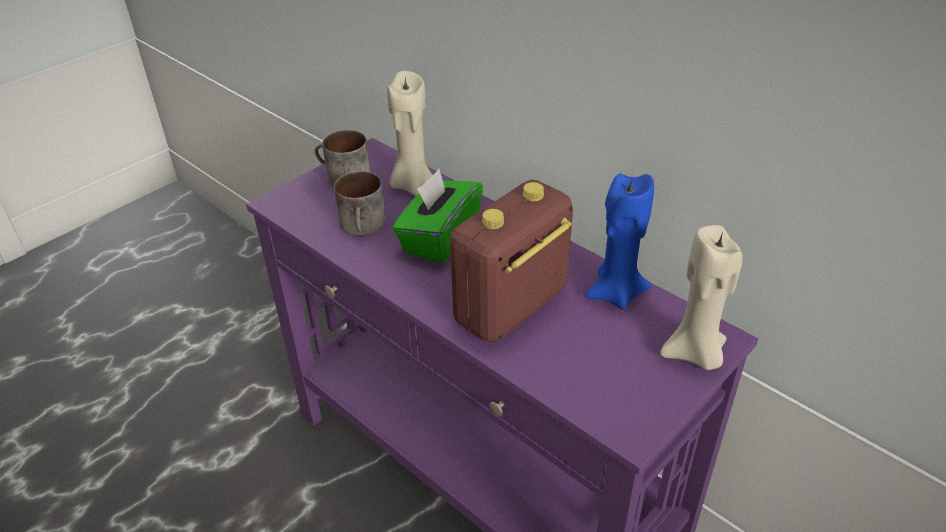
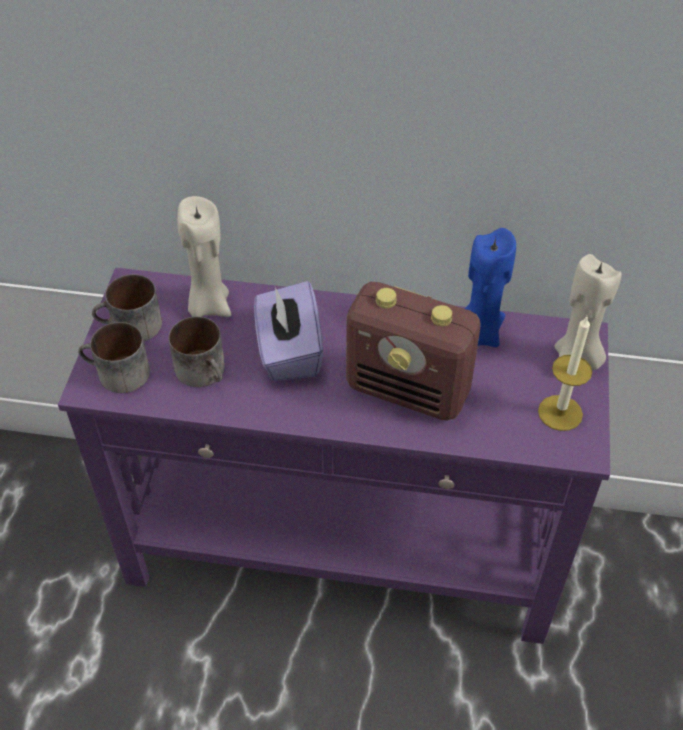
camera: 35 degrees left, 10 degrees up
(302, 202) = (117, 374): none -> mug
(439, 238) = (289, 351): green tissue box -> purple tissue box
(510, 308) = (409, 390): radio -> radio turned 75 degrees counterclockwise
(636, 390) = (560, 413): none -> candle

